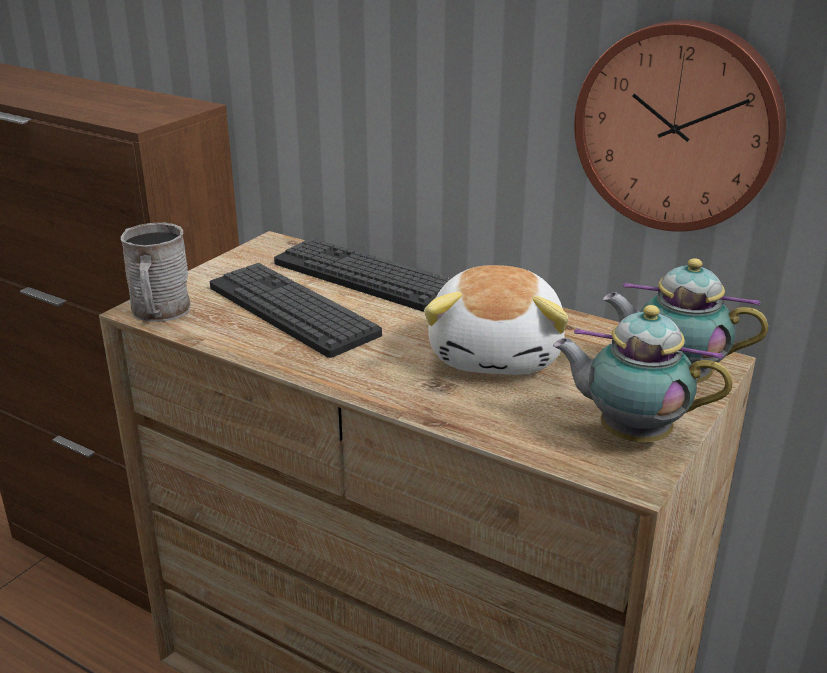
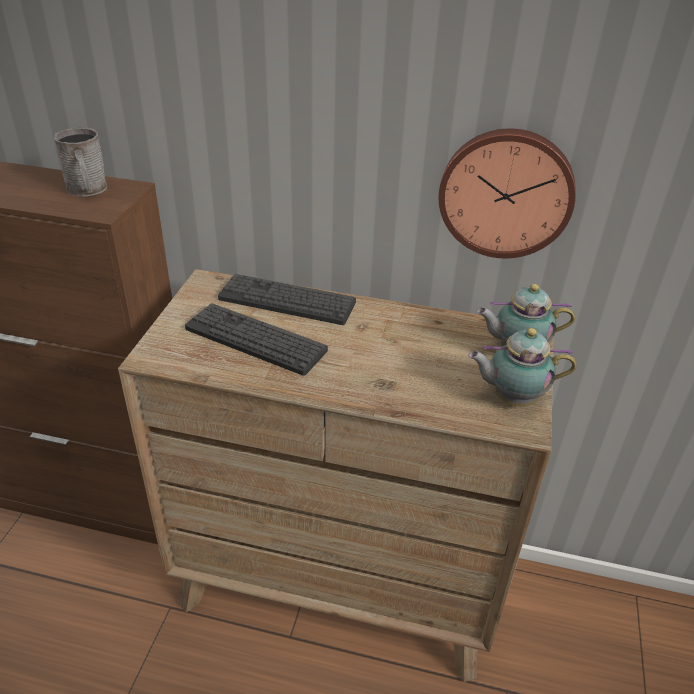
camera: 20 degrees left, 10 degrees up
(160, 312) = (163, 358): grey mug -> grey mug (87, 190)
(498, 354) = (407, 352): plush toy -> none

